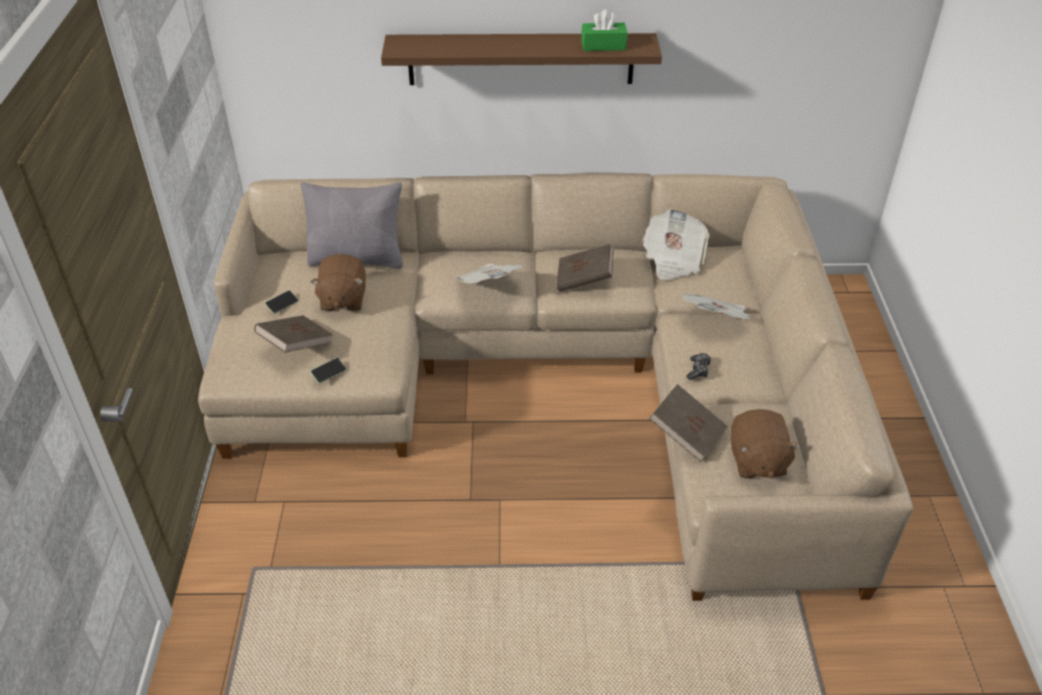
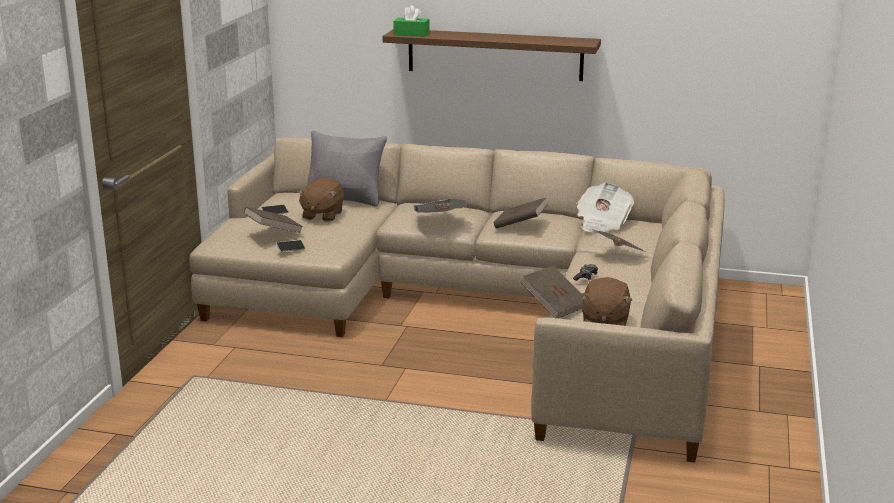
camera: 15 degrees right, 20 degrees down
(603, 45) = (554, 40): green tissue box -> green tissue box (411, 34)

